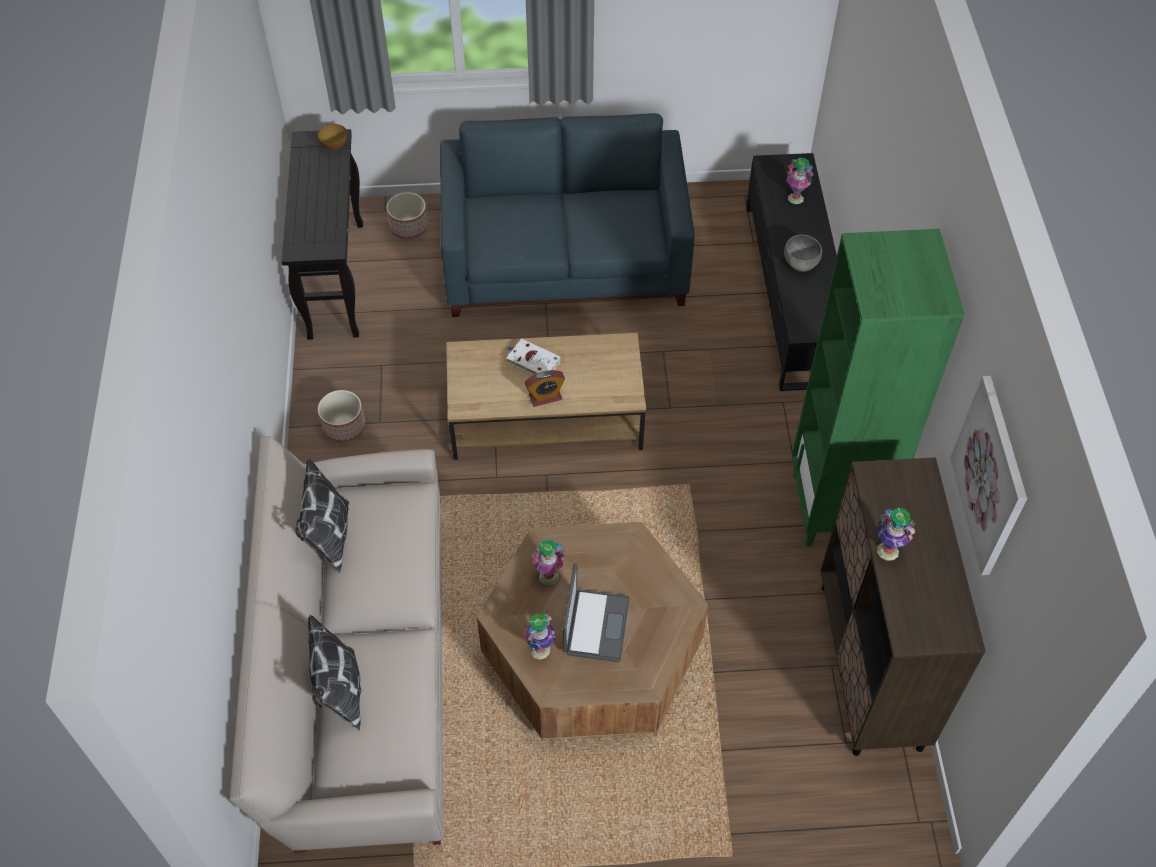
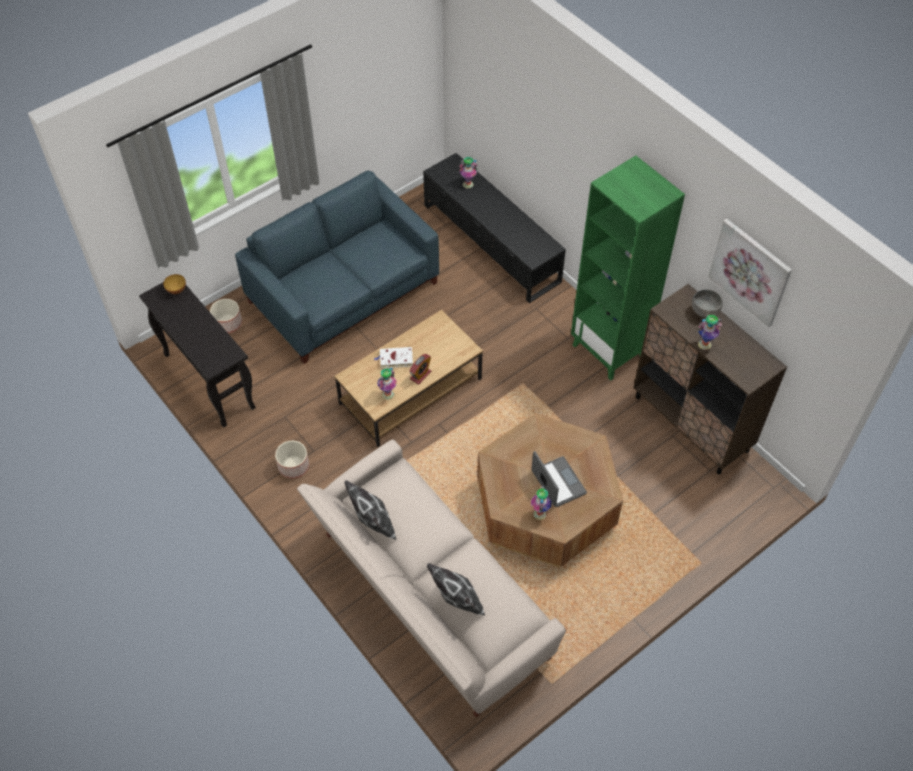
camera: 35 degrees left, 0 degrees up
(548, 576) = (510, 472): vase -> vase (387, 394)
(800, 264) = (502, 221): grey bowl -> grey bowl (705, 312)

